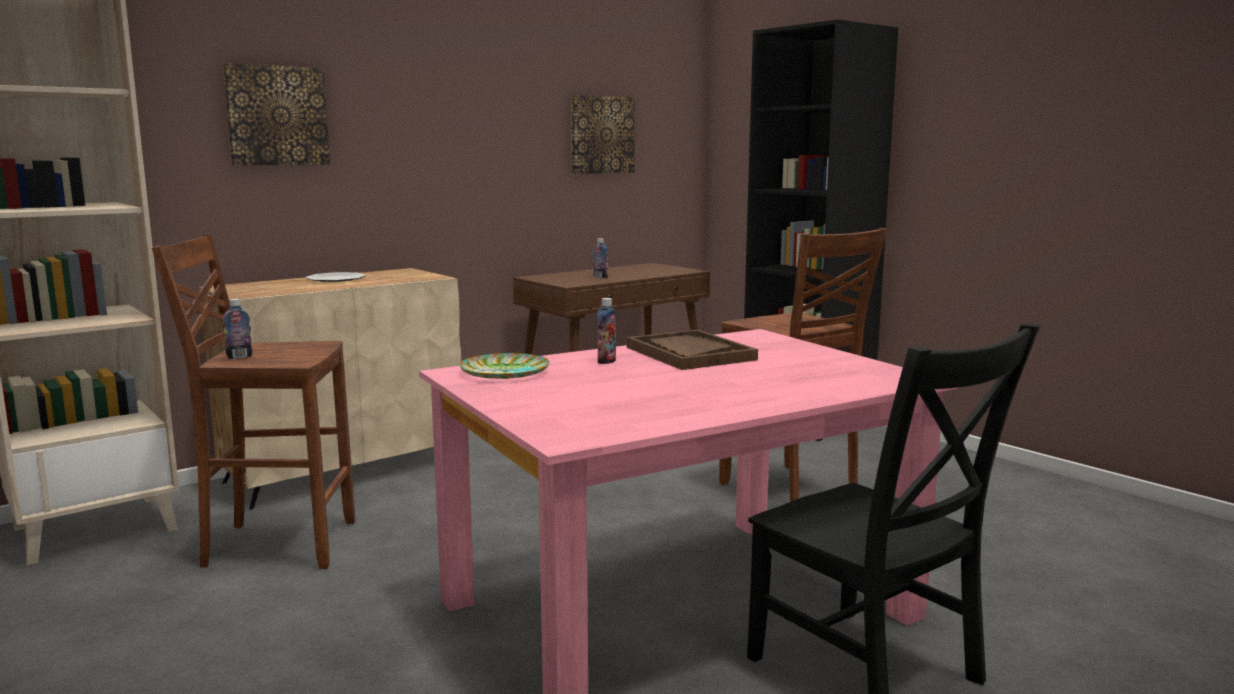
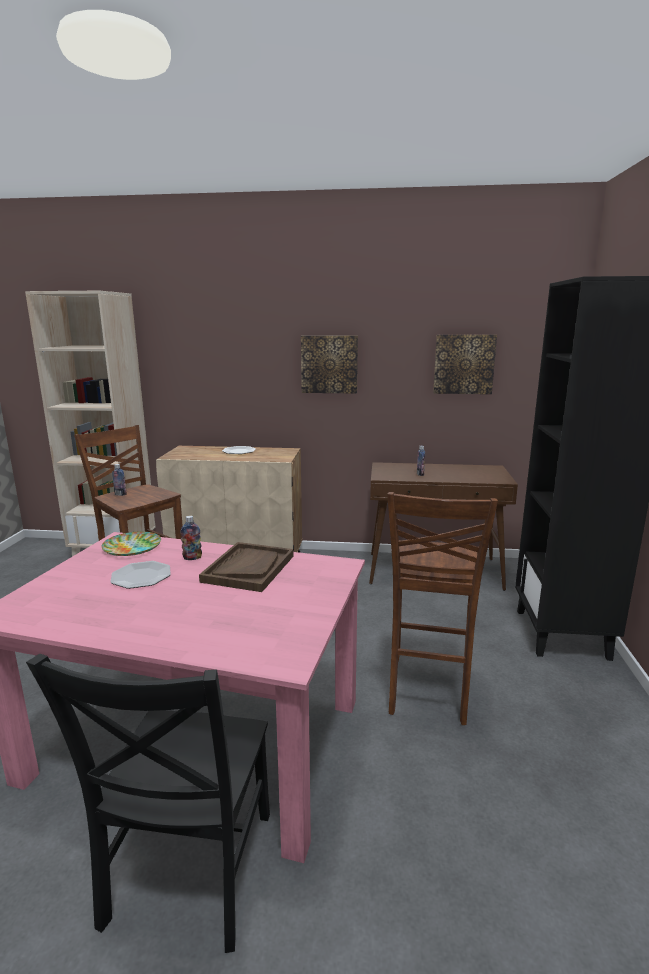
camera: 45 degrees right, 5 degrees up
(277, 116) = (223, 354): picture -> picture (329, 364)
(608, 381) = (141, 576): none -> plate

